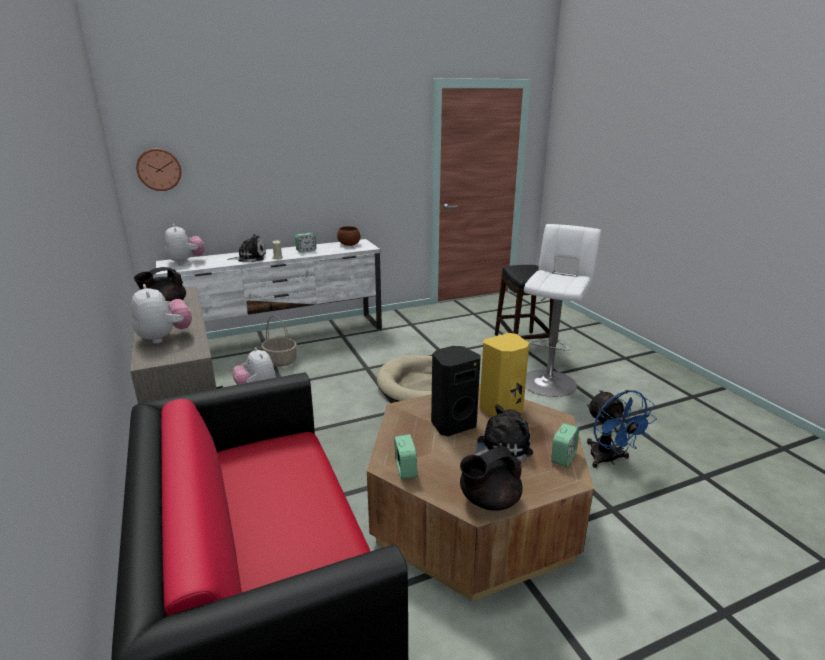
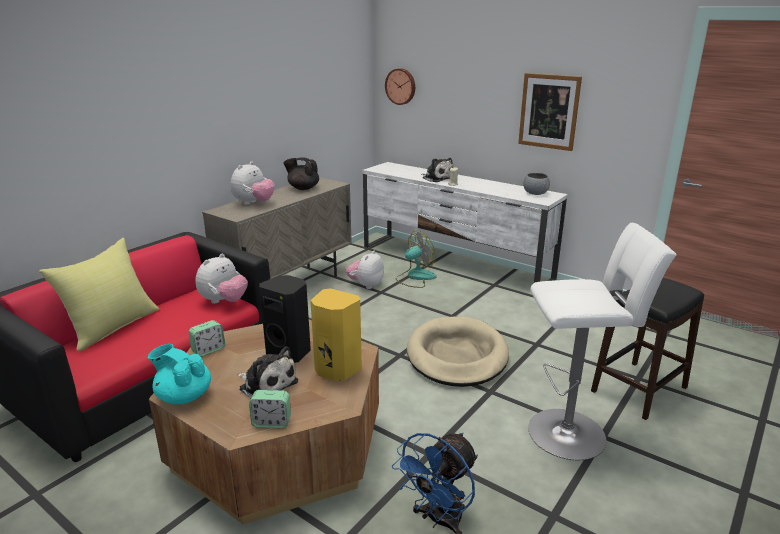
camera: 60 degrees right, 0 degrees up
(186, 261) = (398, 167): plush toy -> plush toy (224, 301)
(246, 547) = (112, 327): none -> yellow pillow
(280, 361) = (415, 277): basket -> fan
(306, 251) = (487, 186): alarm clock -> none
(337, 171) = (549, 111): none -> picture
(349, 244) = (535, 193): brown bowl -> grey bowl
(488, 501) = (183, 396): black teapot -> turquoise teapot

